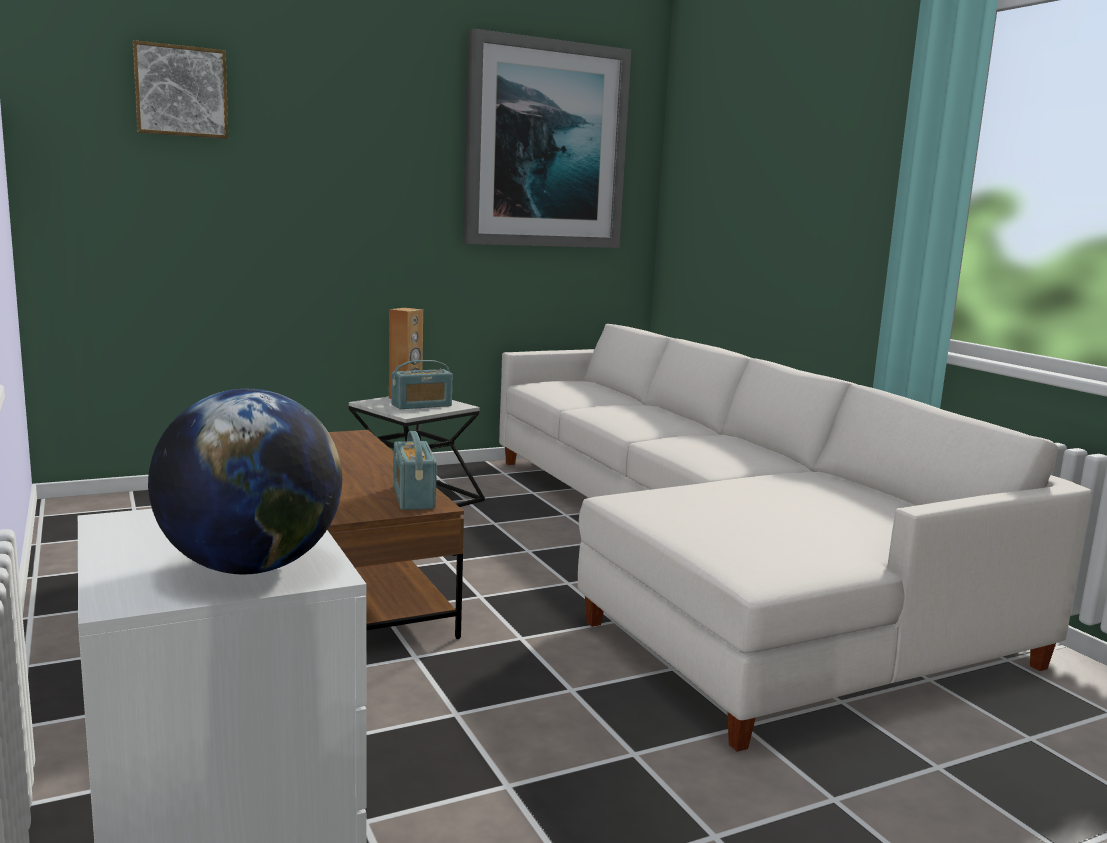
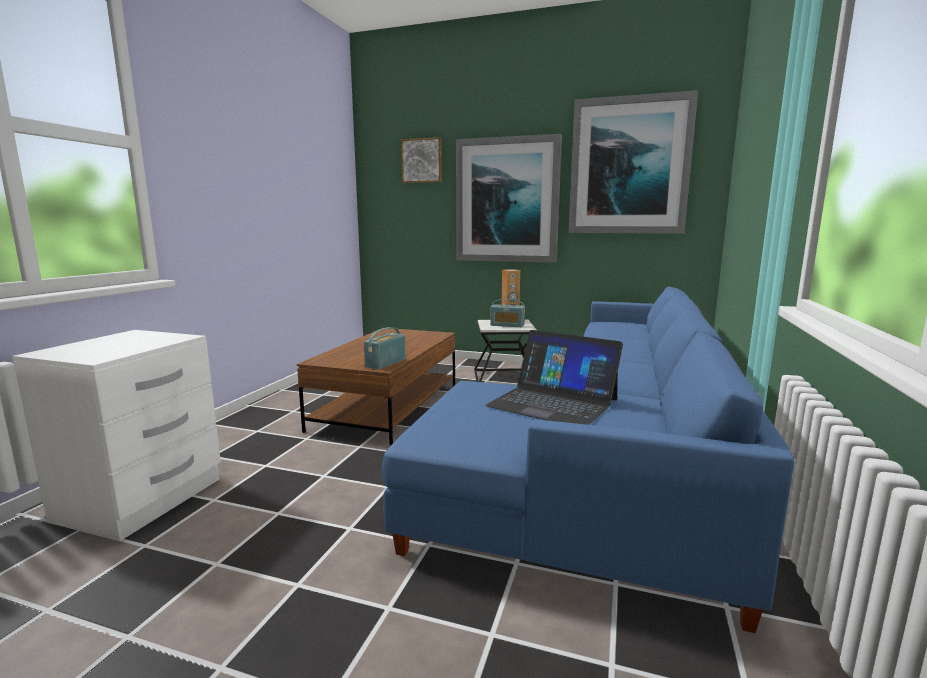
camera: 45 degrees right, 0 degrees up
(250, 567) = (94, 352): globe -> none
(359, 184) = (507, 201): none -> picture
(707, 556) = (612, 450): white sofa -> blue sofa
(775, 496) = (553, 402): none -> laptop

